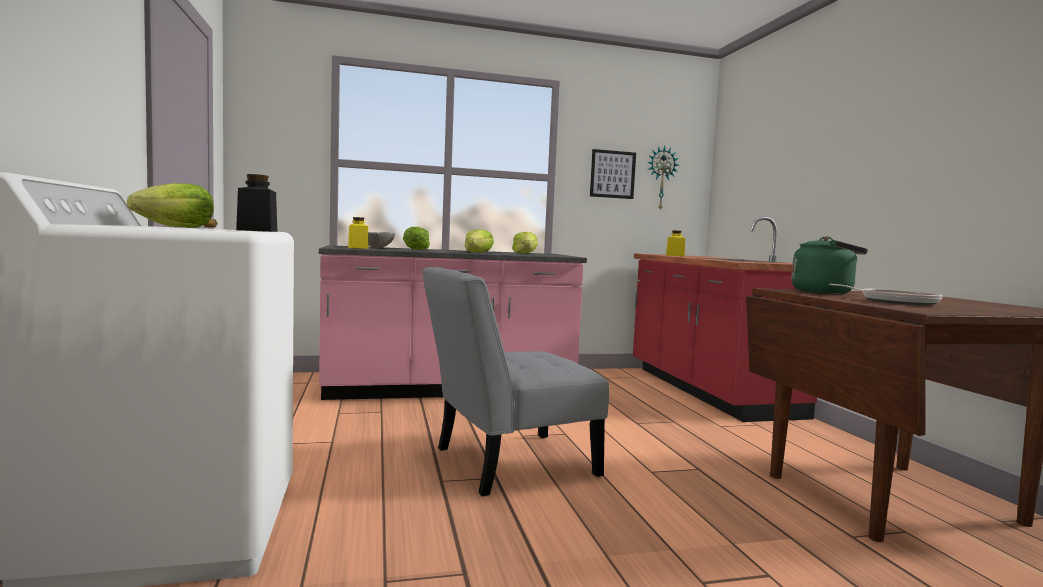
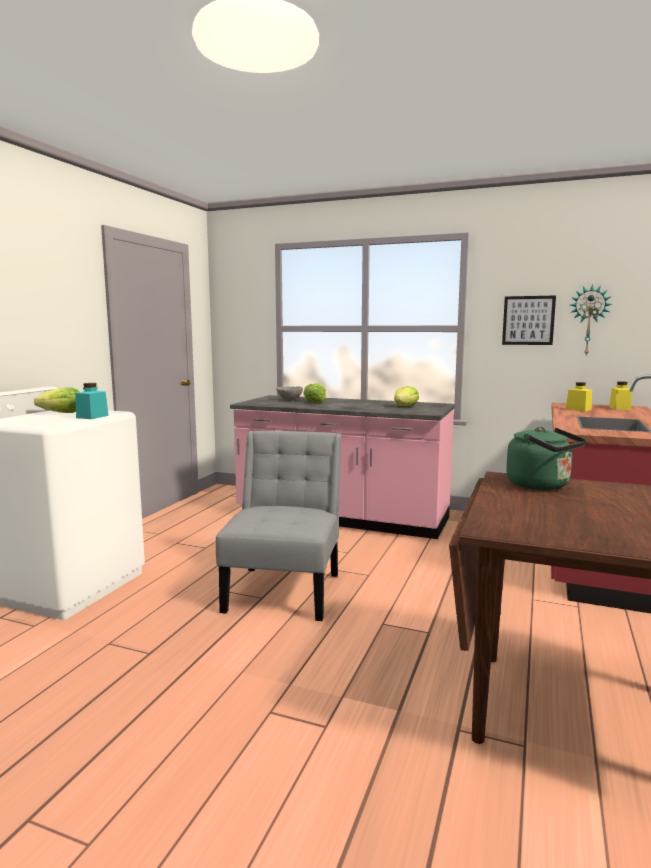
camera: 35 degrees right, 5 degrees up
(257, 230) = (92, 417): black jar -> turquoise jar
(358, 248) = (266, 402): yellow jar -> yellow jar (619, 408)
(477, 252) = (351, 407): lettuce -> none
(506, 463) = (285, 589): grey chair -> grey chair turned 90 degrees clockwise
(895, 302) = (547, 510): frying pan -> none

